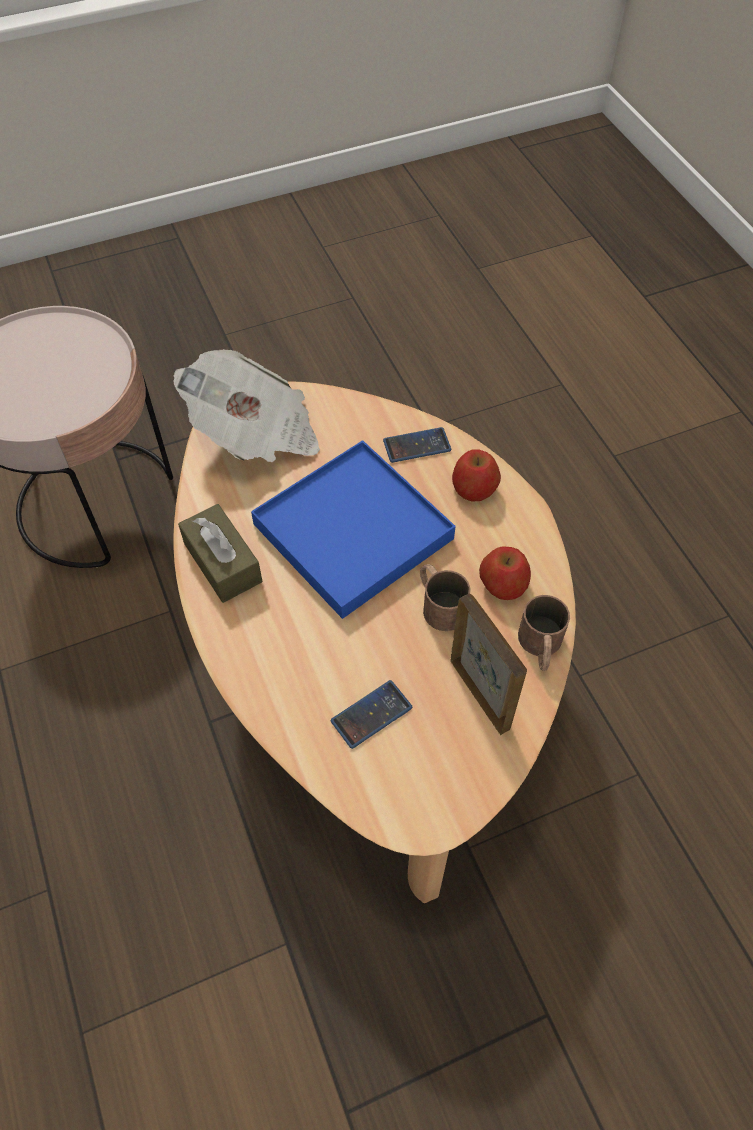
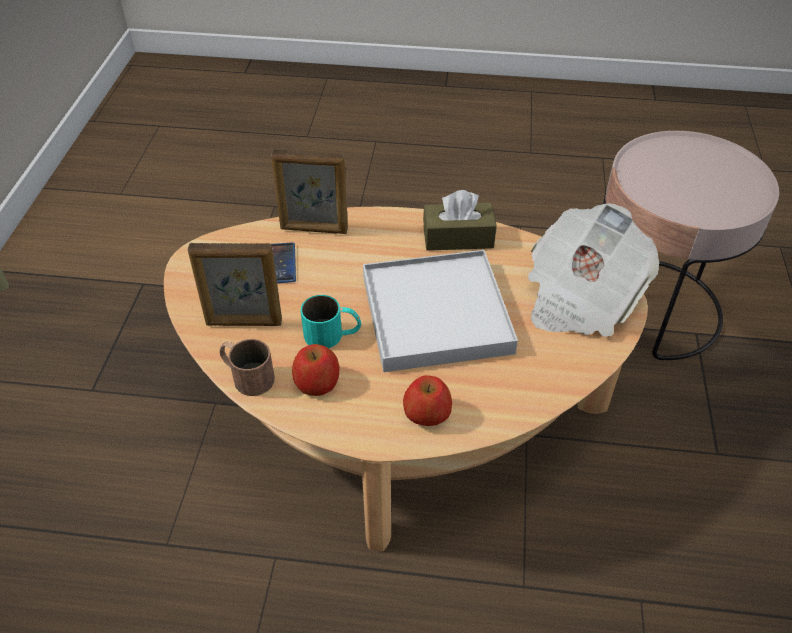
camera: 120 degrees right, 10 degrees down
(292, 715) = (314, 229): none -> picture frame
(352, 531) = (436, 314): blue tray -> white tray
(417, 446) = (502, 396): phone -> none
(438, 603) = (332, 334): brown mug -> turquoise mug

